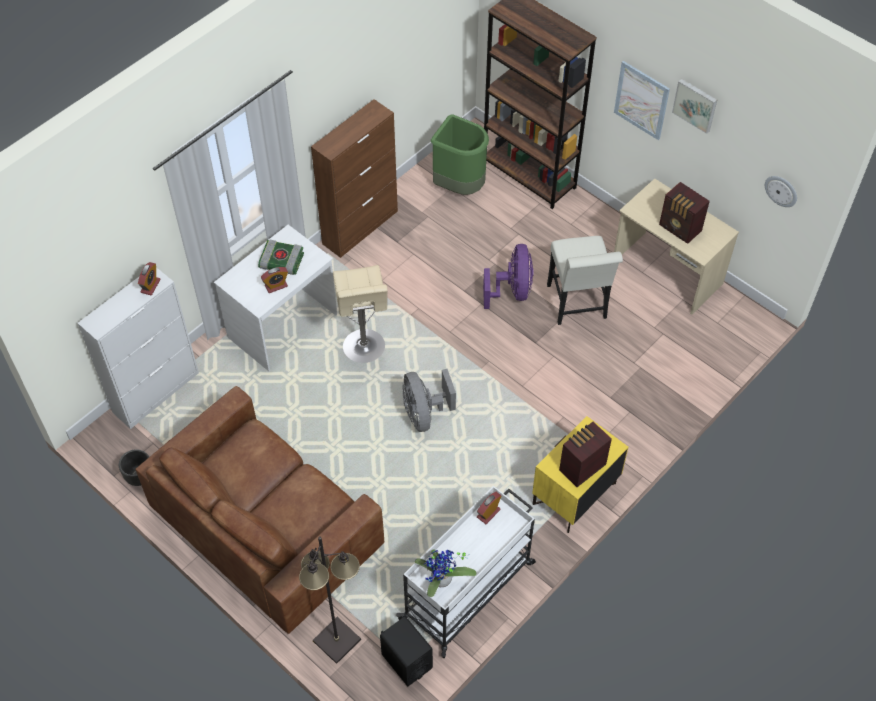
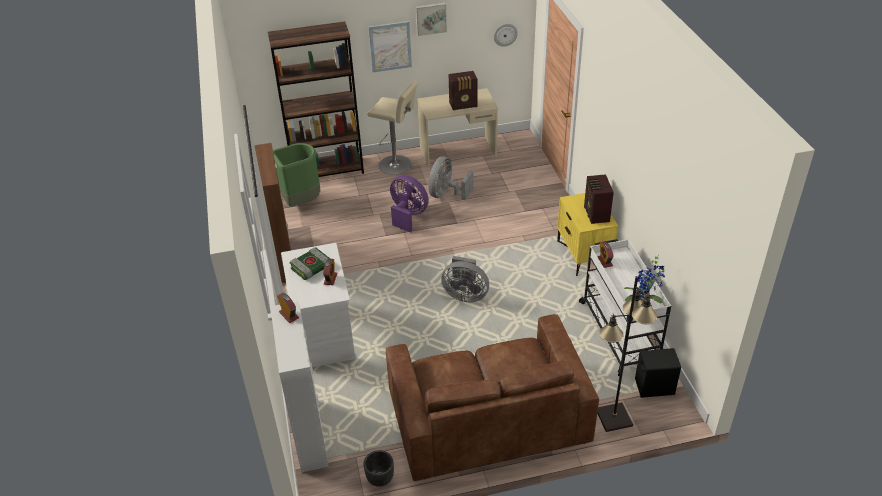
camera: 55 degrees left, 15 degrees down
(364, 349) = (385, 301): beige stool -> beige stool (397, 165)
(578, 305) = (446, 194): white chair -> grey fan

